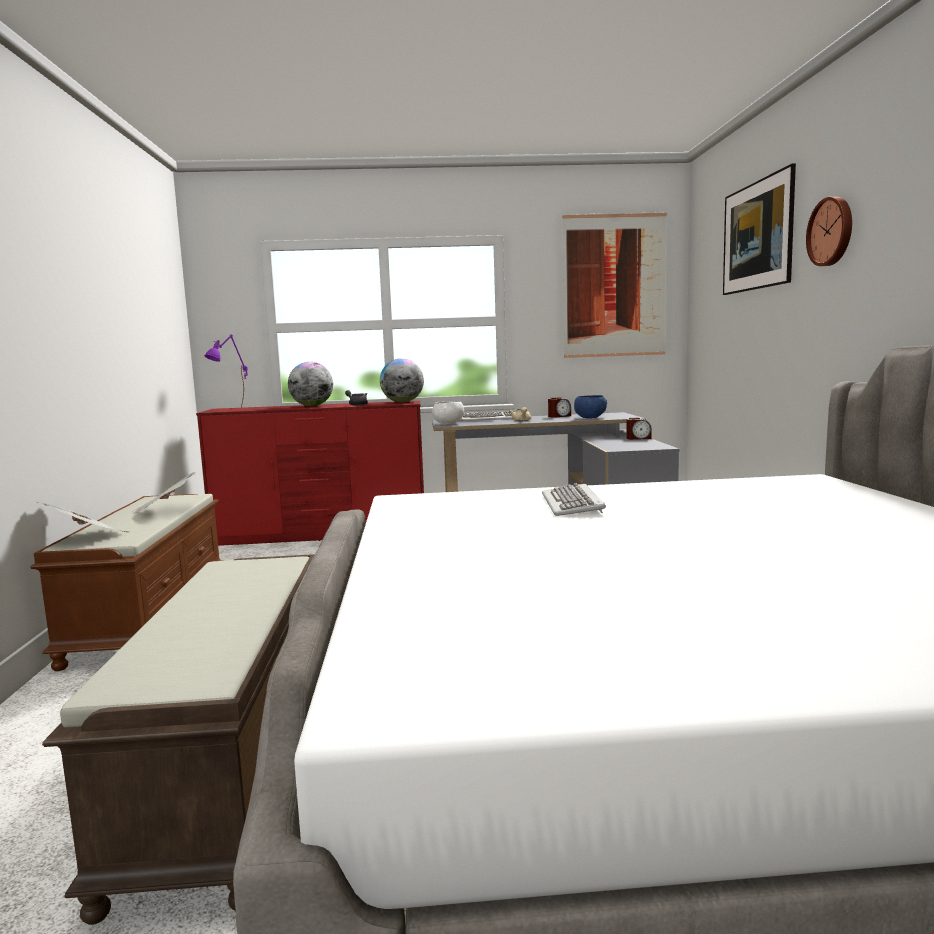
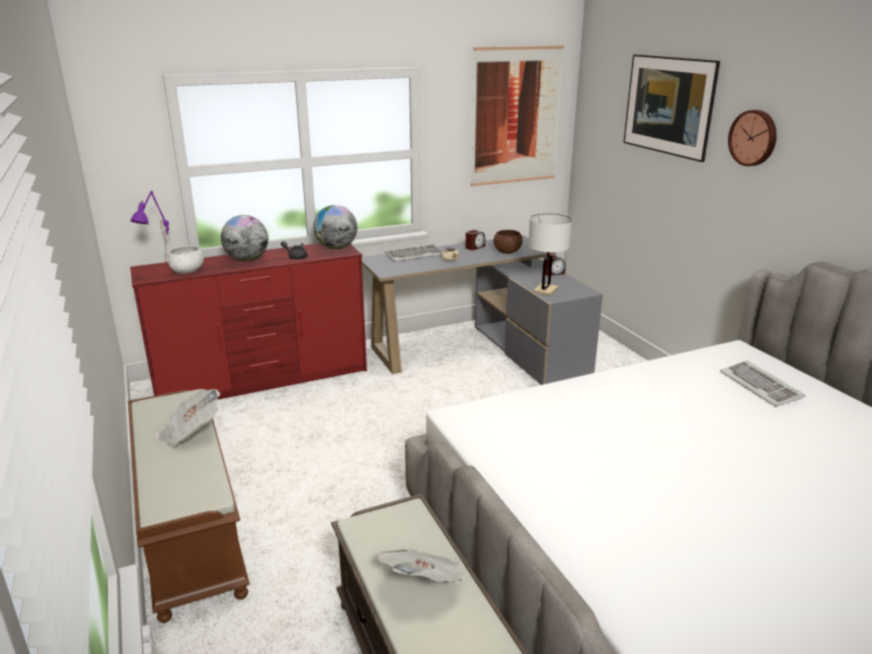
camera: 20 degrees left, 15 degrees up
(88, 537) = (165, 495): newspaper -> newspaper (425, 582)
(448, 424) = (387, 269): white bowl -> white bowl (188, 272)
(573, 504) = (608, 414): keyboard -> keyboard (761, 386)
(590, 418) = (507, 252): blue bowl -> brown bowl
(614, 445) = (545, 290): none -> white table lamp

